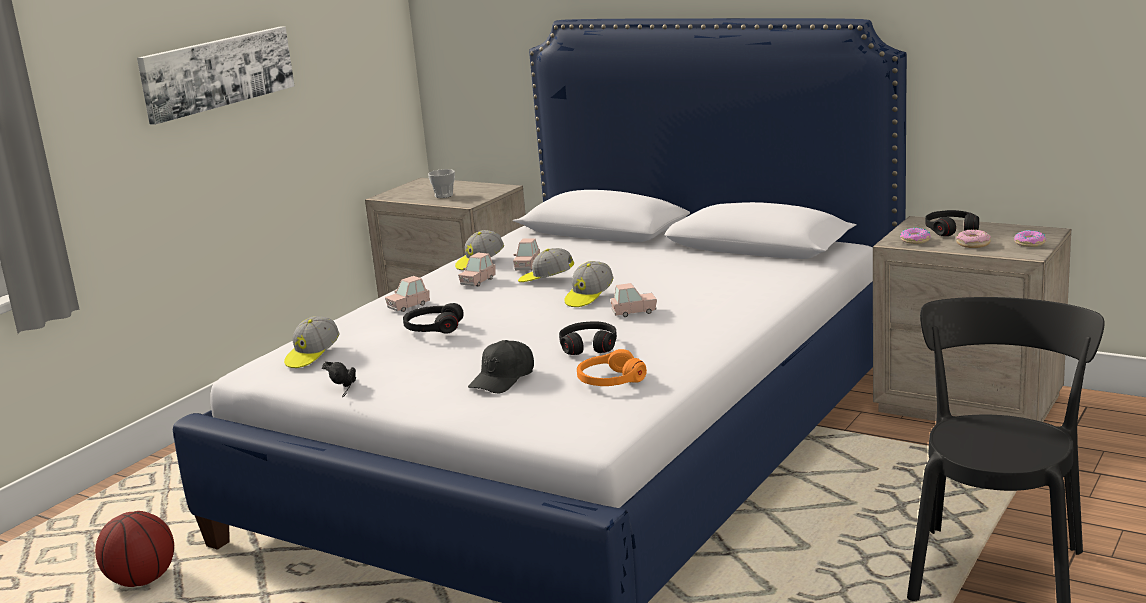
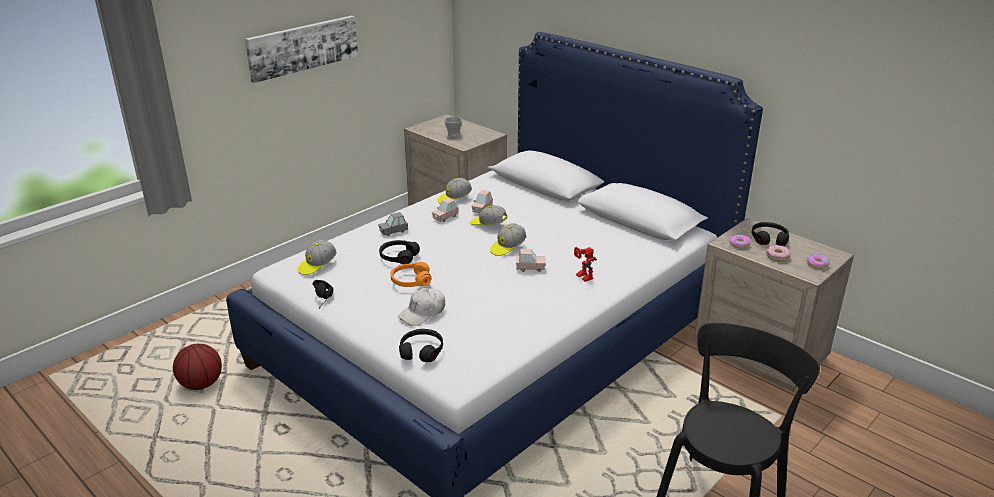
camera: 10 degrees right, 10 degrees up
(408, 306) = (393, 231): pink toy car -> grey toy car
(503, 379) = (422, 313): black cap -> white cap
(588, 346) = (488, 294): black headphones -> black headphones (421, 351)
(610, 380) = (487, 330): orange headphones -> orange headphones (411, 281)
(713, 310) = (582, 277): none -> toy robot

